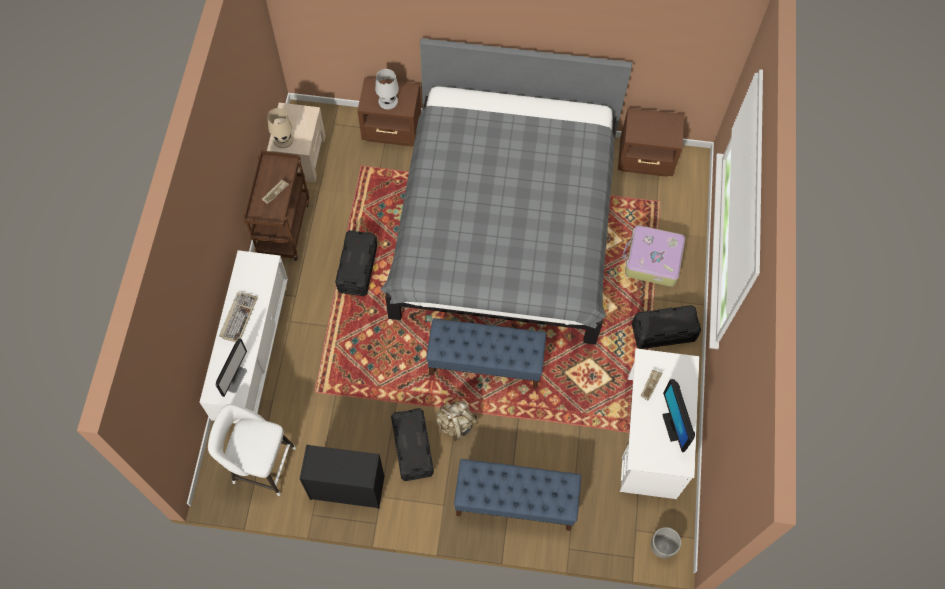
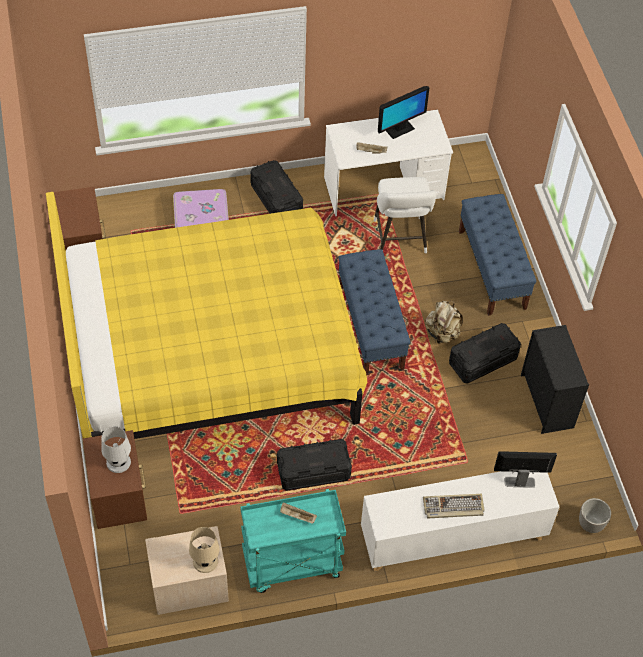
camera: 110 degrees left, 10 degrees down
(260, 464) = (563, 483): white stool -> white stool (400, 239)
(283, 227) = (291, 565): brown cart -> turquoise cart
(504, 226) = (209, 352): grey bed -> yellow bed
(662, 546) = (476, 163): planter -> planter (590, 524)

